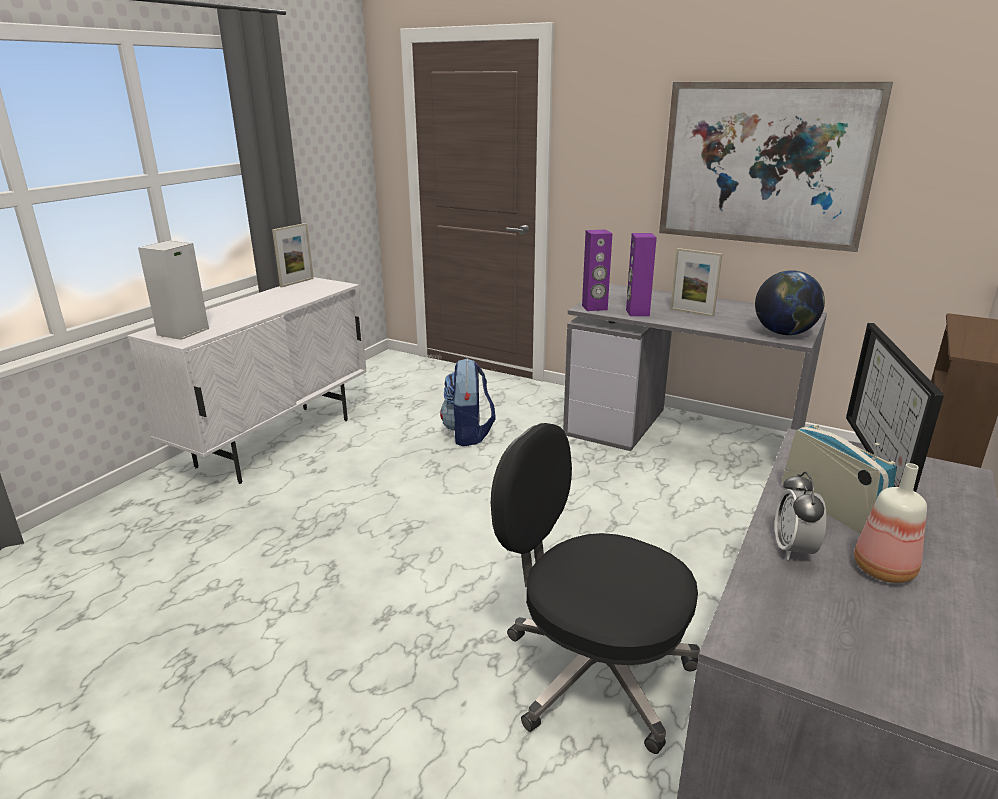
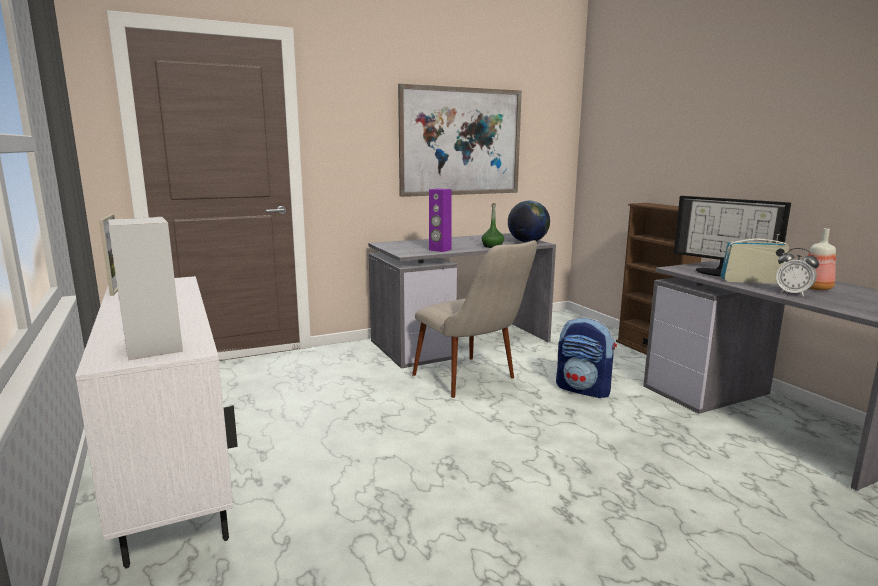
camera: 55 degrees left, 10 degrees down
(468, 434) = (341, 396): backpack -> backpack (584, 389)
(589, 481) = (474, 382): none -> beige chair
(592, 671) = (683, 454): black office chair -> none
(594, 307) = (410, 253): purple speaker -> none
(692, 312) = (462, 244): picture frame -> none
(711, 325) = (492, 246): none -> green bottle

